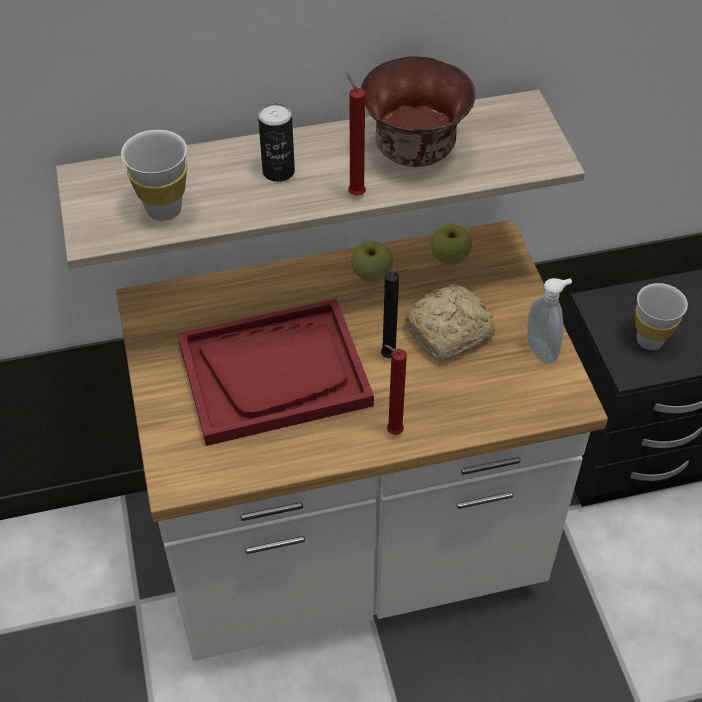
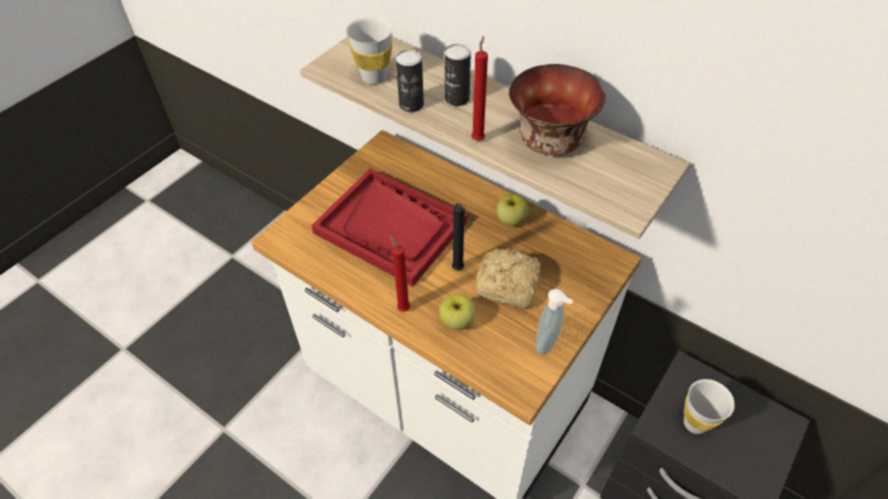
camera: 50 degrees right, 0 degrees up
(245, 208) = (411, 105): none -> can
(450, 257) = (569, 246): apple -> apple (457, 321)

